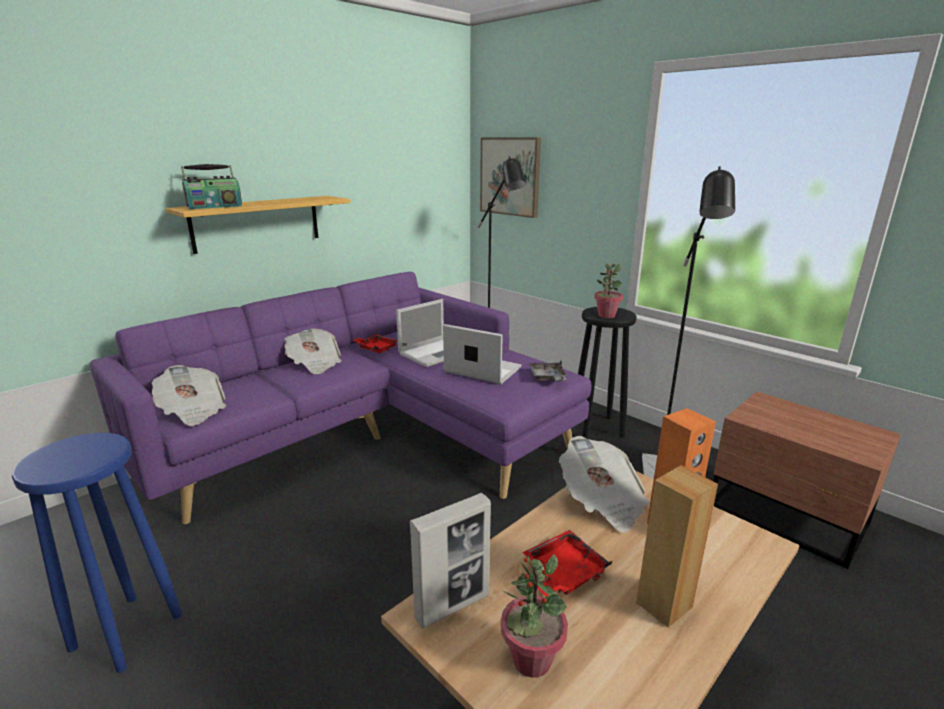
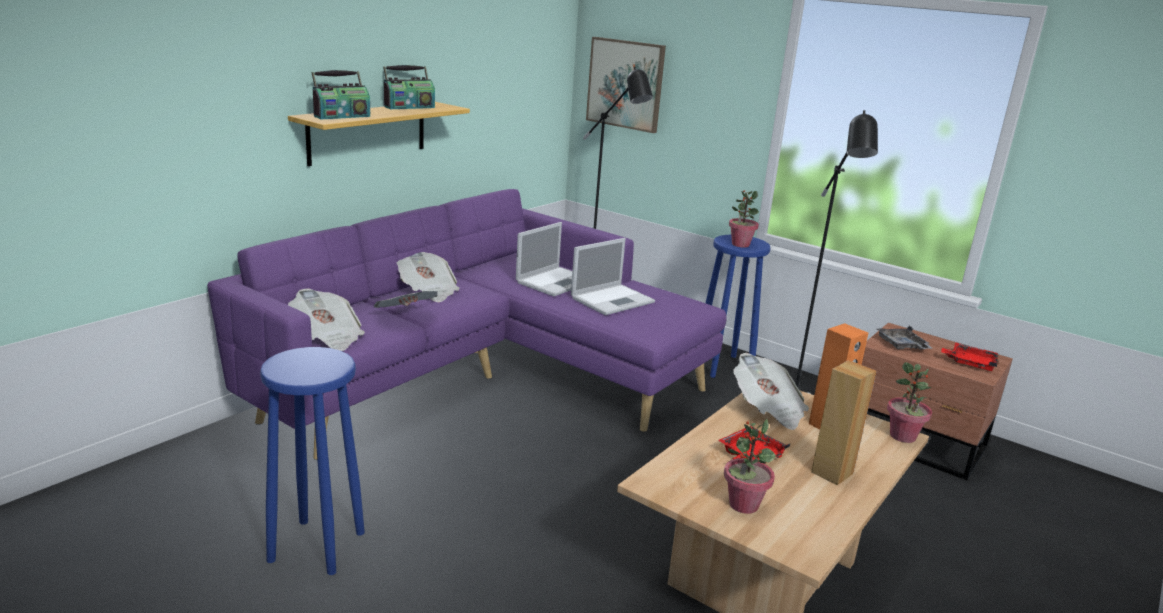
camera: 10 degrees left, 0 degrees up
(278, 388) = (405, 316): none -> newspaper
(293, 199) = (409, 107): none -> radio
(376, 348) = (487, 276): red tray -> red tray (970, 363)
(452, 606) = (671, 477): picture frame -> none
(481, 369) = (613, 299): laptop -> laptop turned 120 degrees clockwise
(547, 378) = (684, 308): grey tray -> grey tray (902, 346)
(597, 427) = (723, 365): black stool -> blue stool
(764, 545) = (903, 436): none -> potted plant

